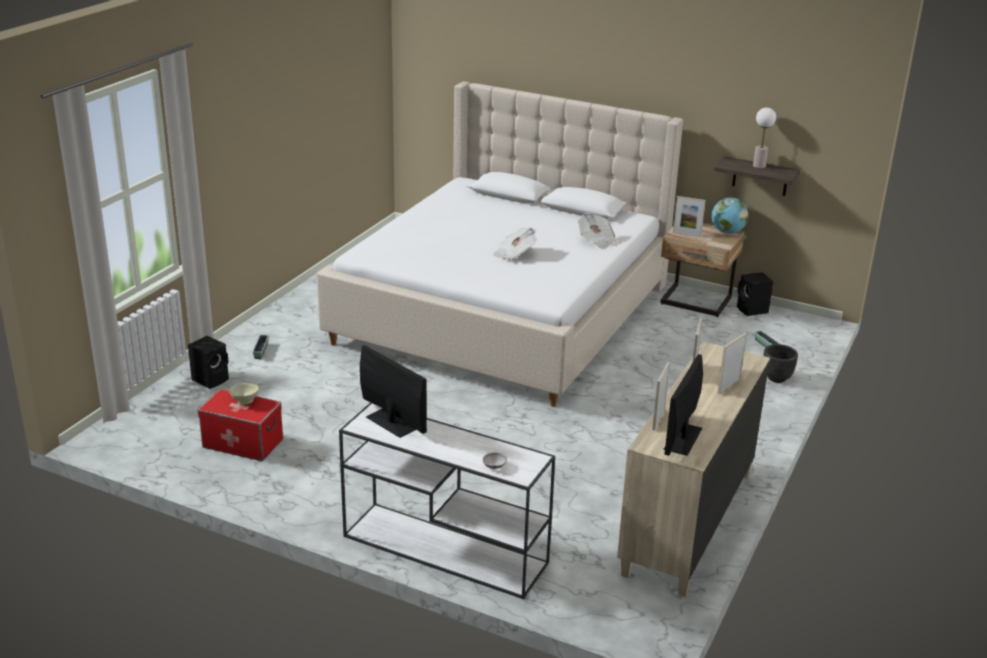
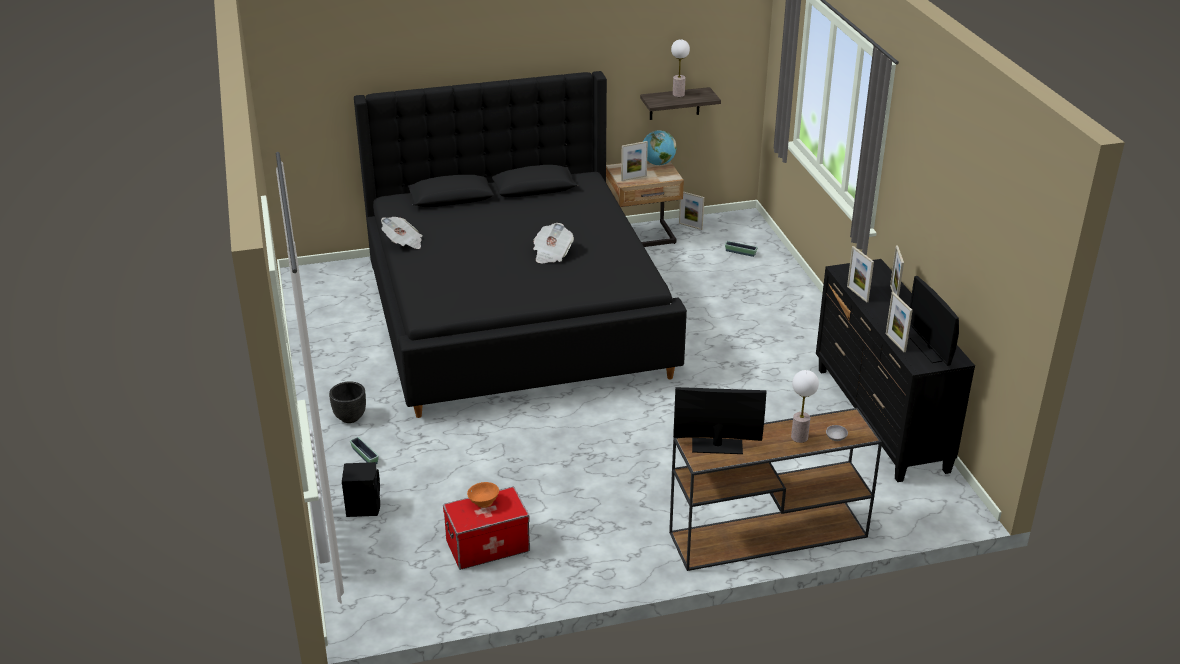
camera: 40 degrees left, 5 degrees up
(245, 401) = (483, 502): beige bowl -> orange bowl
(443, 549) = (766, 535): white console table -> brown console table
(465, 450) = (799, 437): none -> table lamp
(504, 313) = (516, 316): beige bed -> black bed
(596, 241) = (593, 213): newspaper -> newspaper (403, 242)
(687, 522) = (880, 419): beige dresser -> black dresser
(752, 310) = (690, 226): black speaker -> picture frame
(776, 378) = (781, 276): black planter -> black planter (349, 417)

